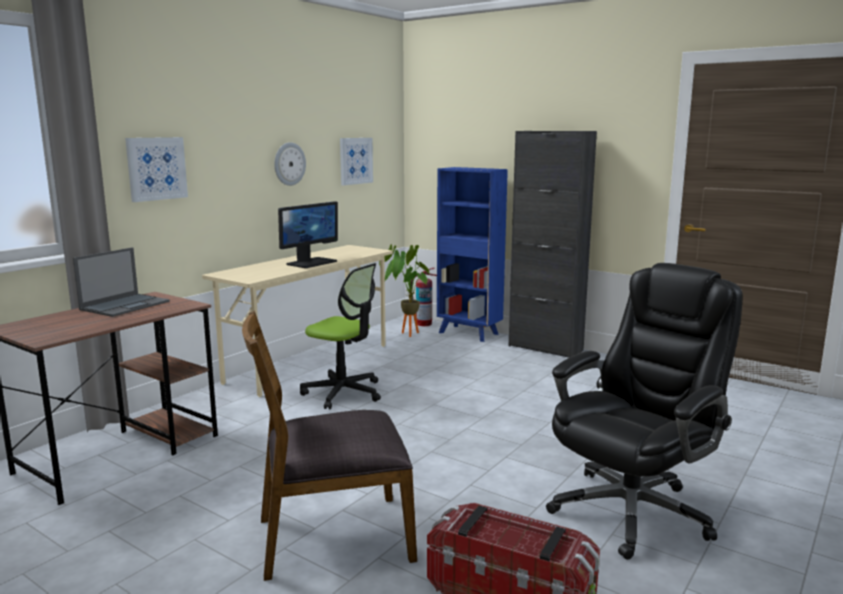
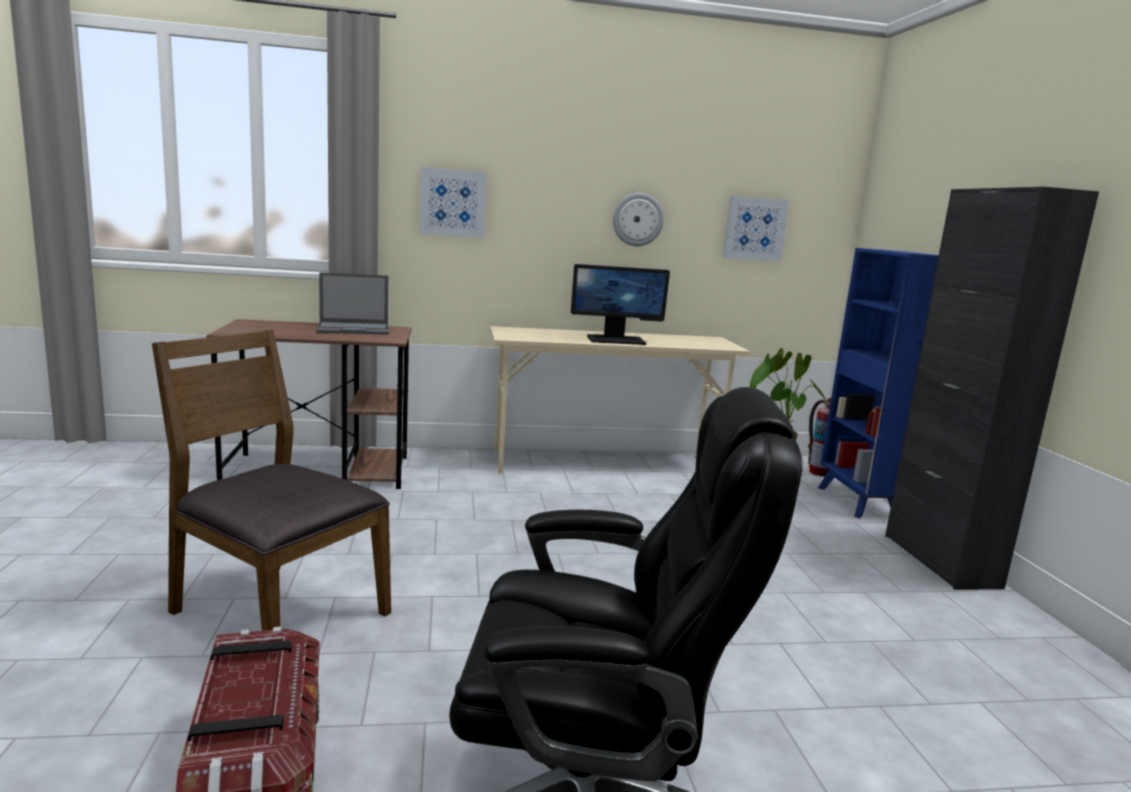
camera: 45 degrees right, 0 degrees up
(343, 393) = (574, 501): office chair -> none

